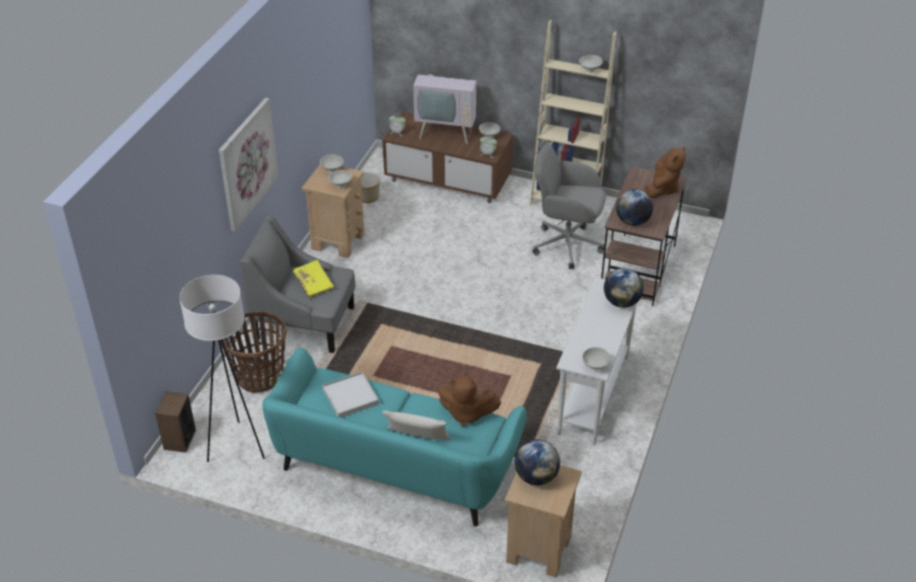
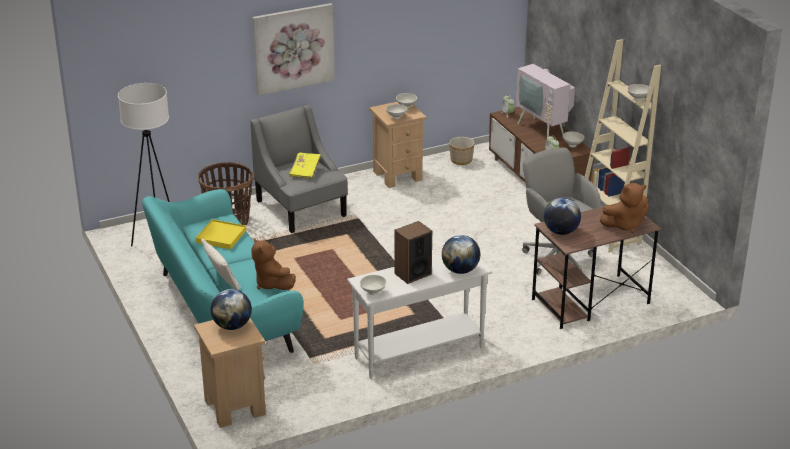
camera: 45 degrees right, 10 degrees down
(179, 439) = (135, 227): speaker -> speaker (412, 274)
(350, 396) = (221, 236): white tray -> yellow tray

